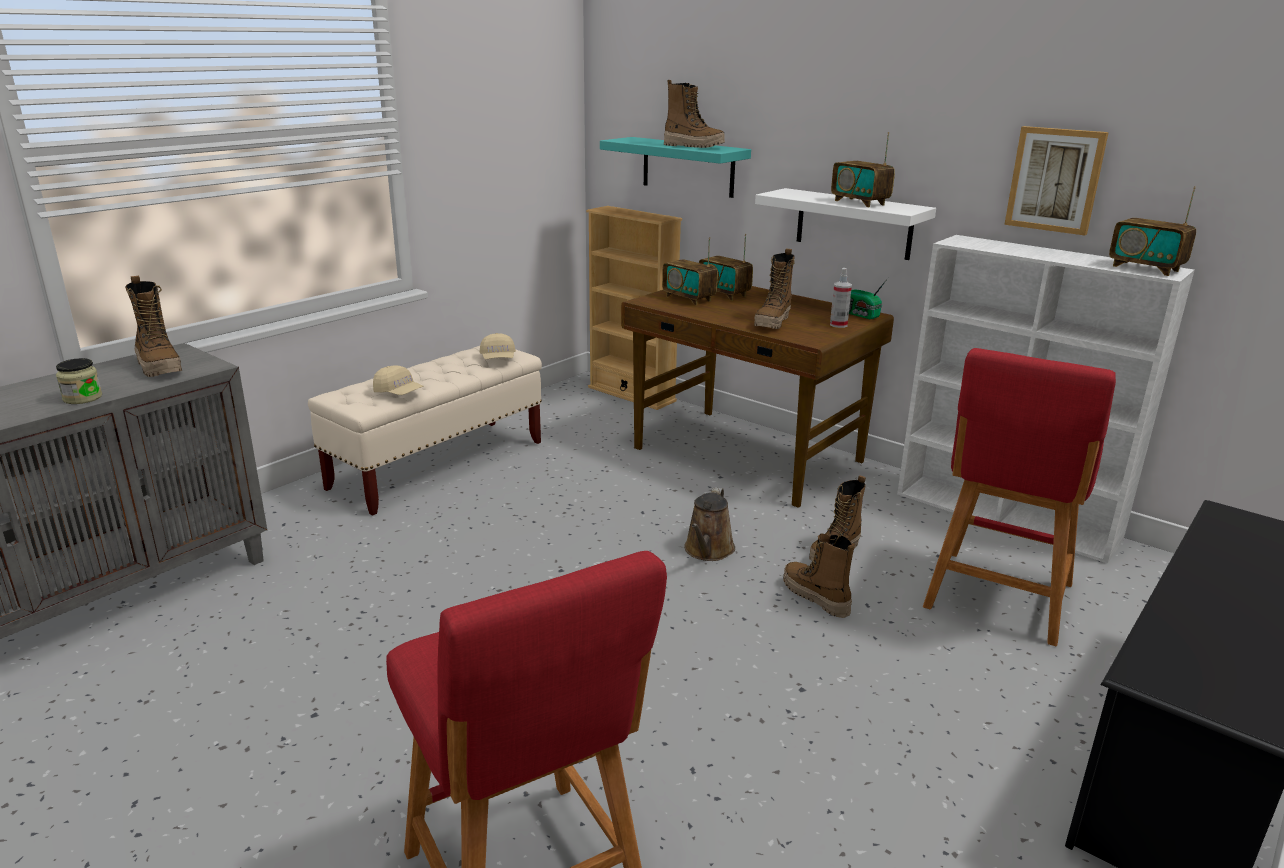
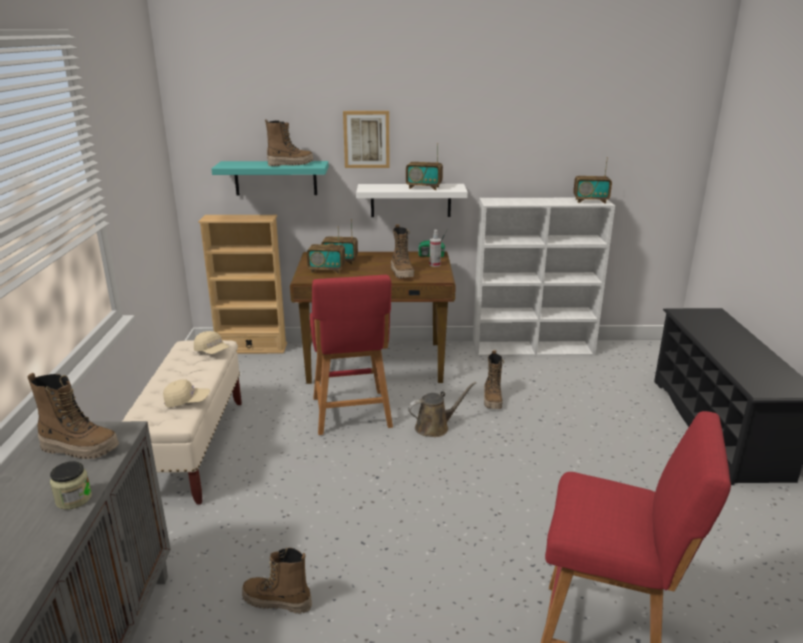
camera: 40 degrees left, 0 degrees up
(708, 551) = (435, 427): brown watering can -> brown watering can turned 90 degrees counterclockwise
(815, 597) = (516, 427): boot -> boot (277, 602)
(997, 599) = (581, 392): red stool -> red stool (352, 414)
(1055, 180) = (530, 160): picture -> picture (366, 139)

